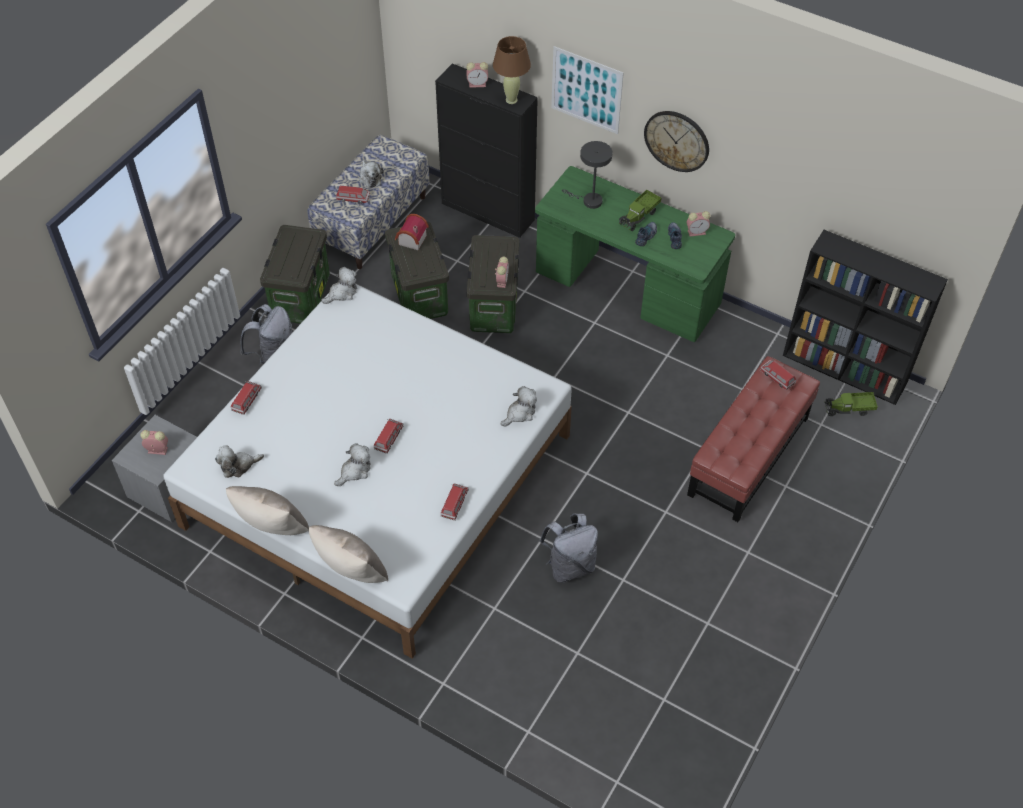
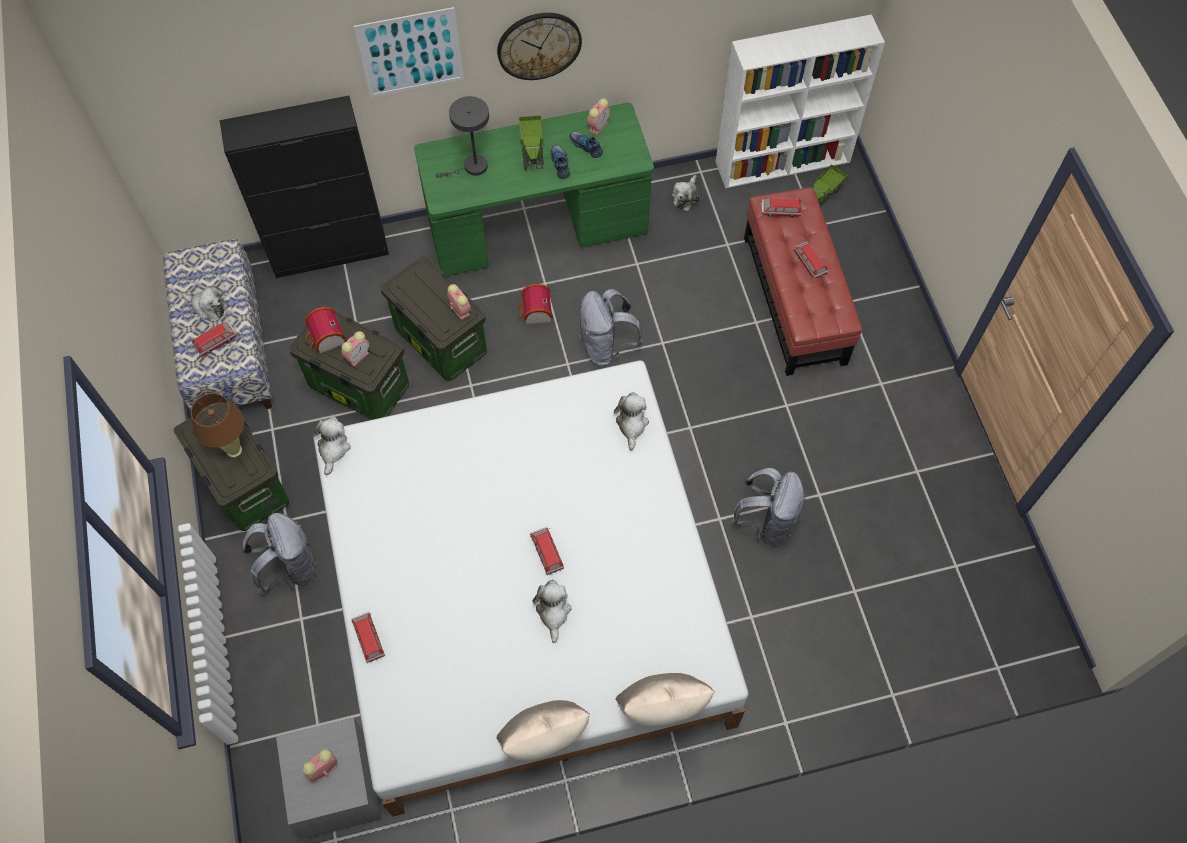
camera: 45 degrees left, 10 degrees up
(238, 466) = (439, 710): plush toy -> plush toy (686, 197)
(454, 504) = (675, 560): toy car -> toy car (809, 263)
(478, 84) = (274, 124): alarm clock -> alarm clock (358, 355)
(511, 100) = (327, 117): brown table lamp -> brown table lamp (234, 450)
(568, 334) = (535, 313): none -> toy house
(590, 386) = (606, 346): none -> grey backpack
(845, 369) = (784, 161): black bookcase -> white bookcase

